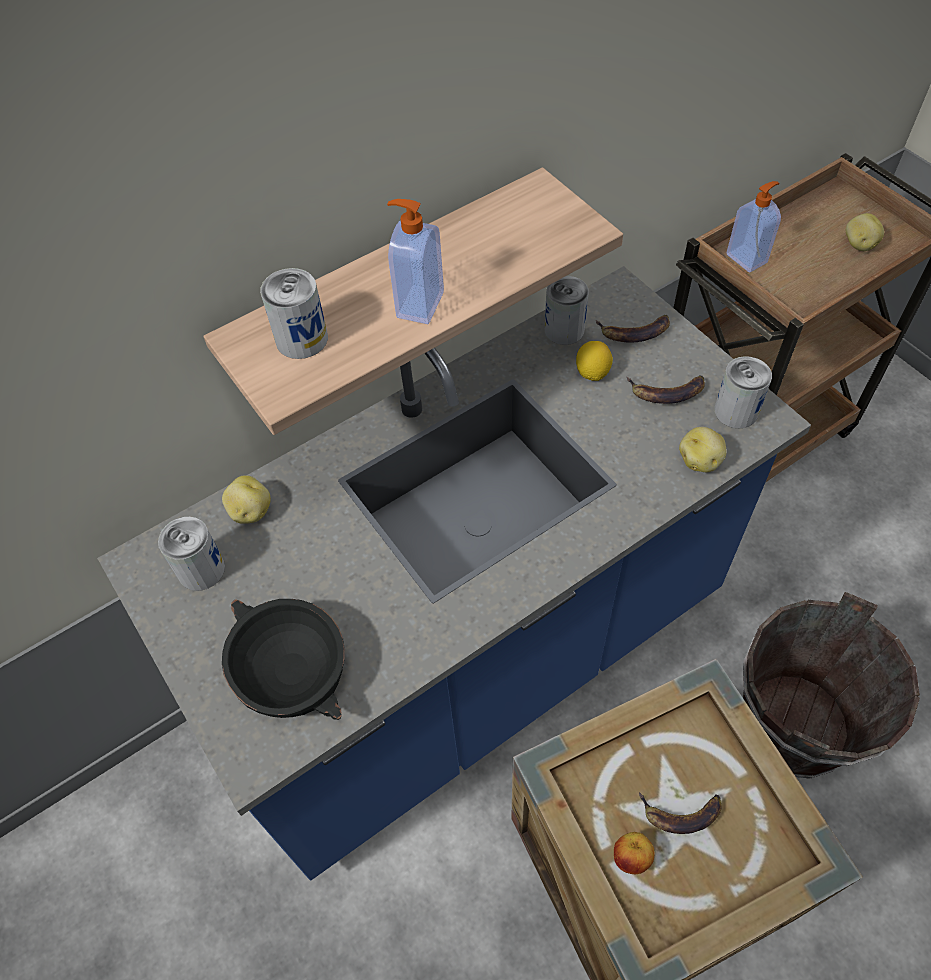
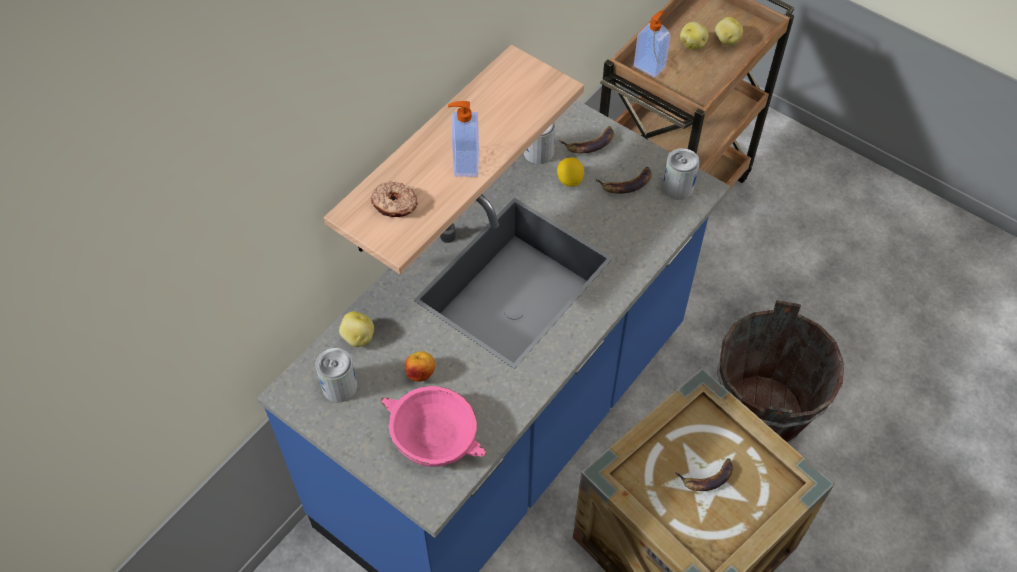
camera: 20 degrees left, 0 degrees up
(293, 670) = (435, 436): black bowl -> pink bowl
(301, 339) = (395, 205): can -> donut
(631, 857) = (682, 515): apple -> apple (421, 373)
(700, 460) = (663, 228): potato -> potato (692, 44)

